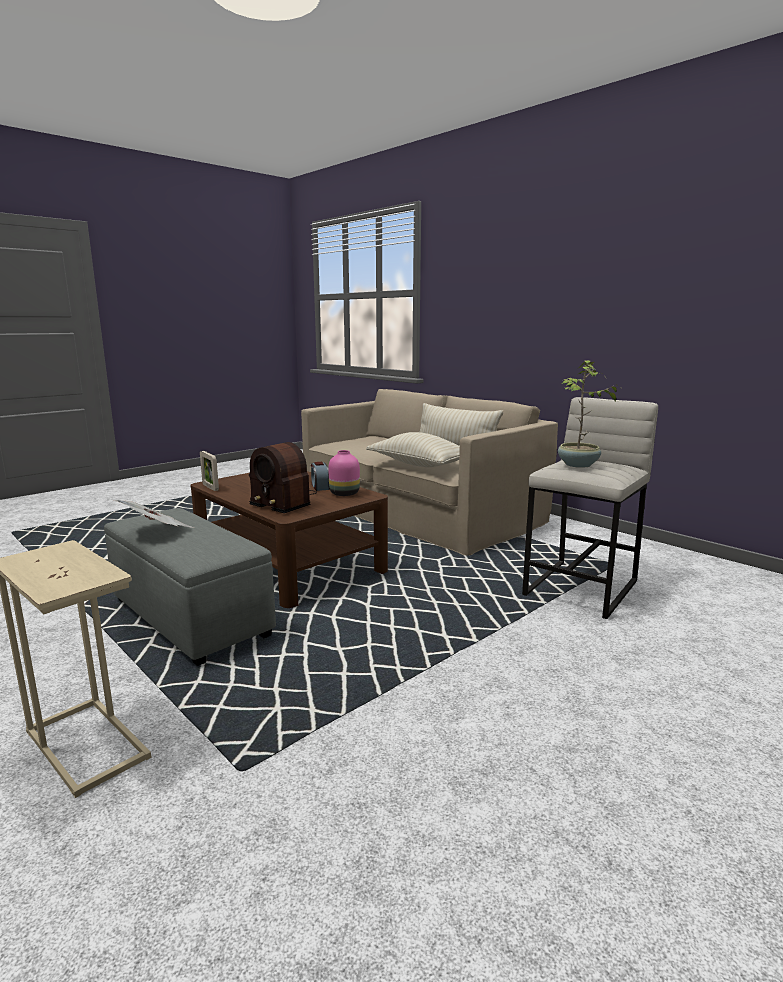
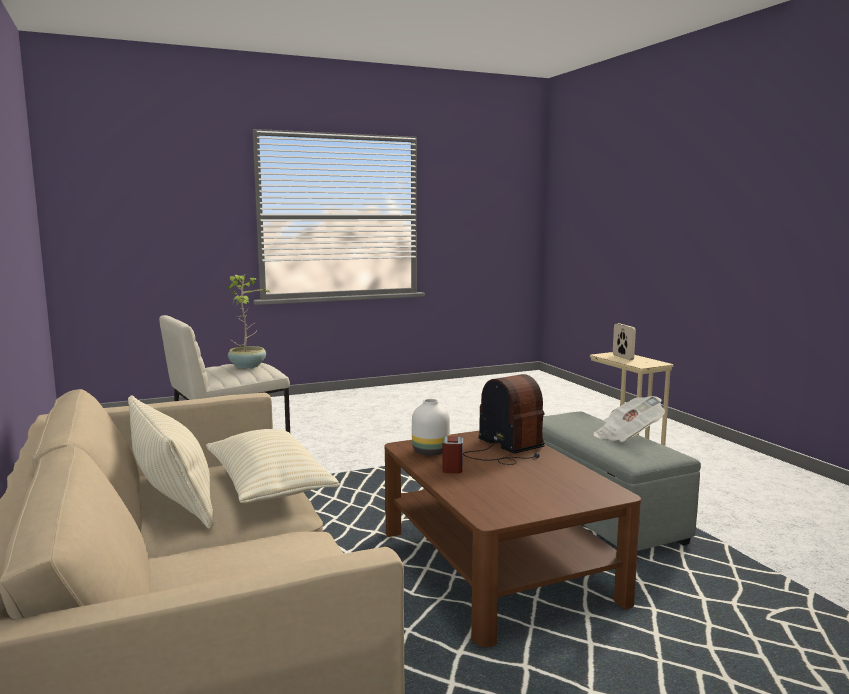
camera: 160 degrees left, 5 degrees down
(210, 487) = (605, 485): picture frame -> picture frame (623, 357)
(343, 494) = (431, 452): pink vase -> white vase

